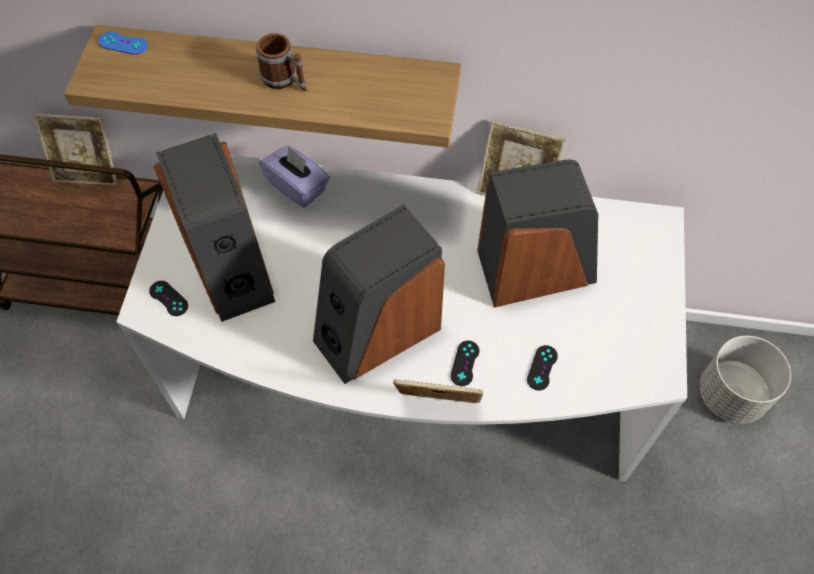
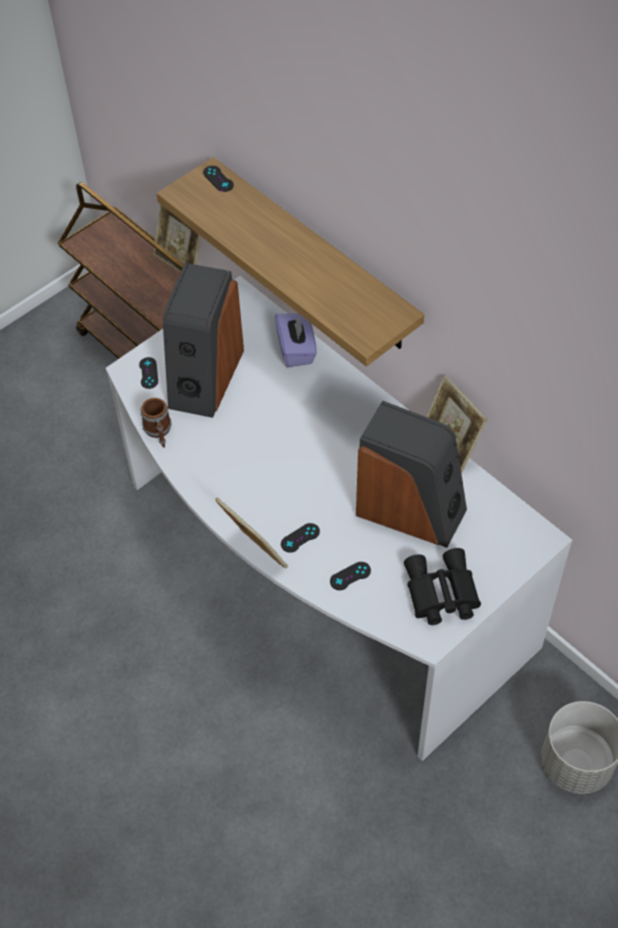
camera: 40 degrees right, 5 degrees down
(123, 43) = (218, 179): blue game controller -> black game controller
(285, 80) = (296, 259): mug -> mug (159, 432)
(376, 332) = (260, 479): speaker -> none
(630, 329) = (440, 594): none -> black binoculars

